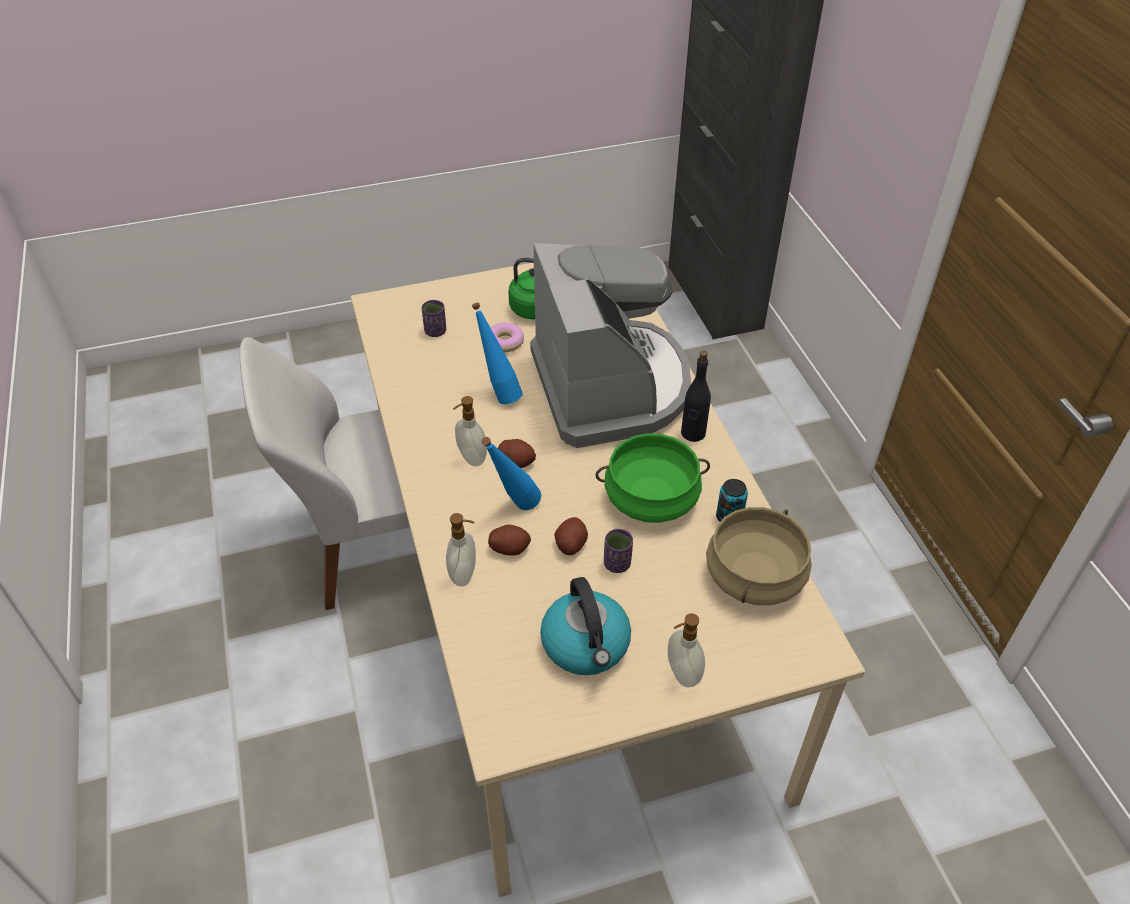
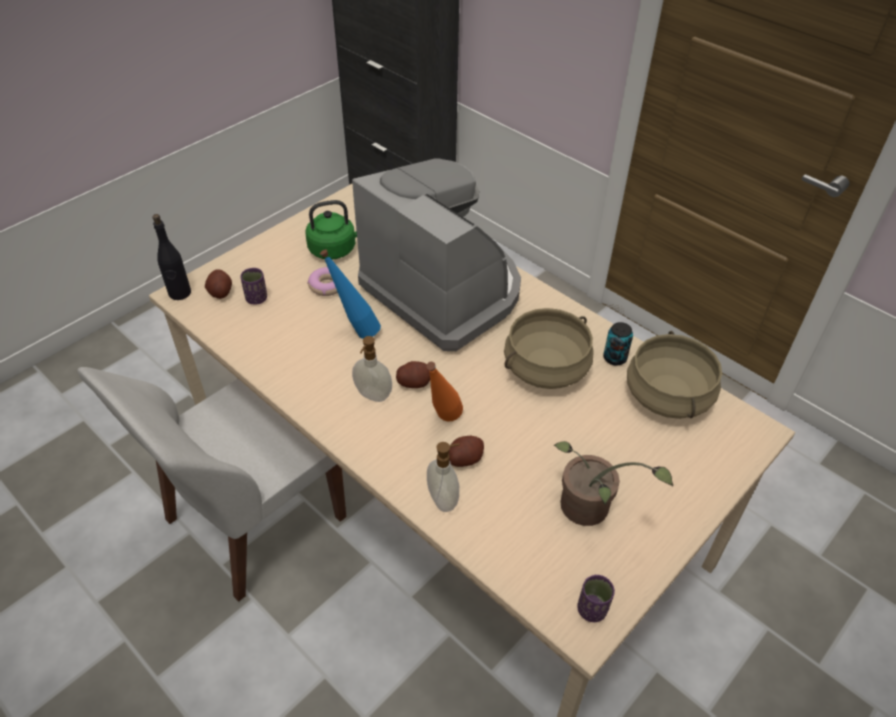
camera: 30 degrees left, 0 degrees up
(514, 508) = (442, 423): blue bottle -> orange bottle
(570, 544) = (512, 433): potato -> potato (220, 292)
(586, 645) = (589, 511): kettle -> potted plant
(617, 564) = (561, 432): purple cup -> purple cup (592, 609)
(651, 498) = (546, 367): green cooking pot -> beige cooking pot
(681, 674) = (677, 498): soap dispenser -> none
(693, 433) = (537, 303): black bottle -> black bottle (180, 293)

